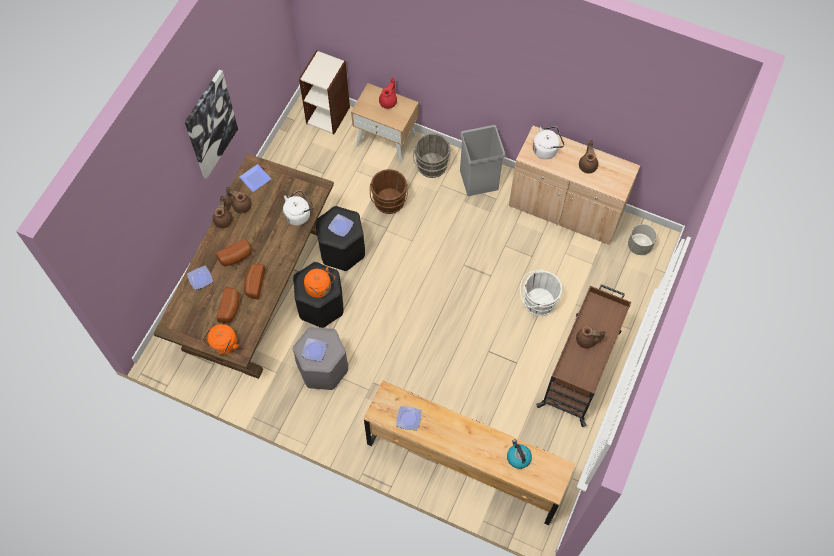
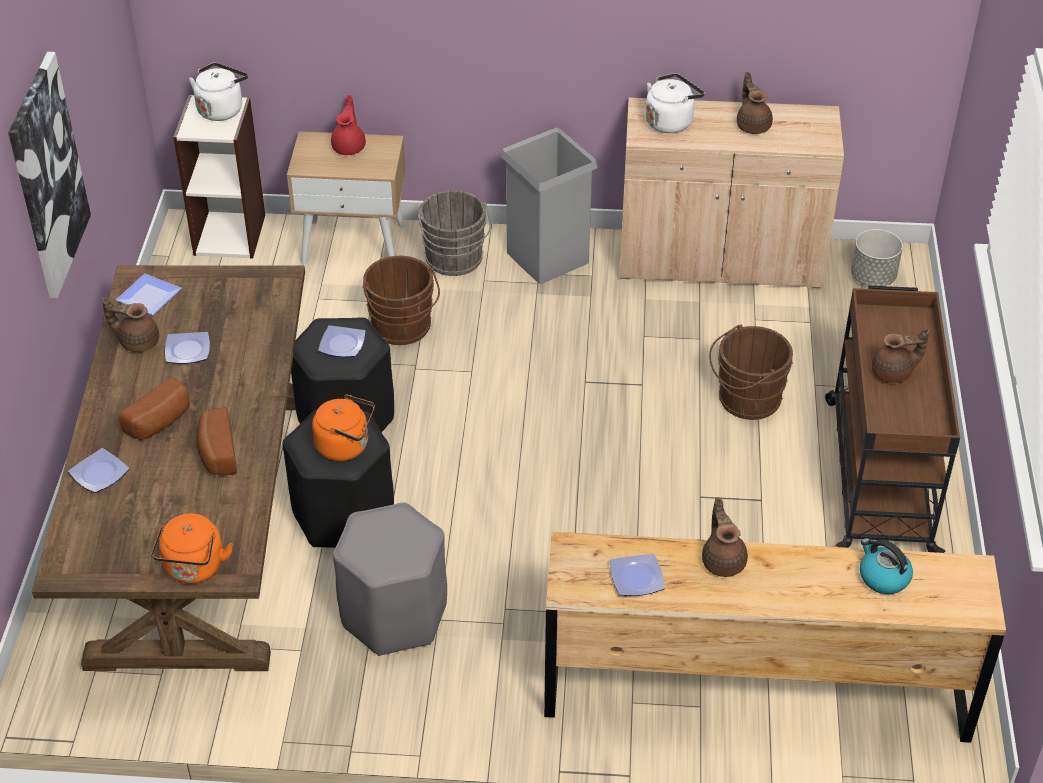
camera: 20 degrees left, 20 degrees down
(224, 220) = (111, 371): brown teapot -> brown teapot (723, 560)
(230, 308) = (184, 504): bread -> none
(298, 214) = (259, 327): white kettle -> white kettle (221, 109)
(314, 351) = (382, 547): plate -> plate (188, 351)
(537, 302) = (745, 400): white bucket -> brown bucket

